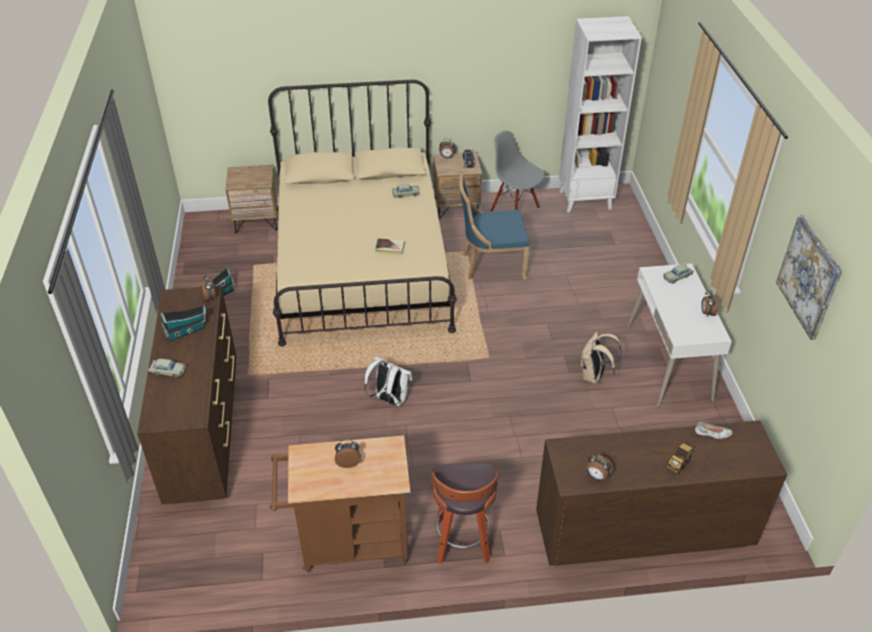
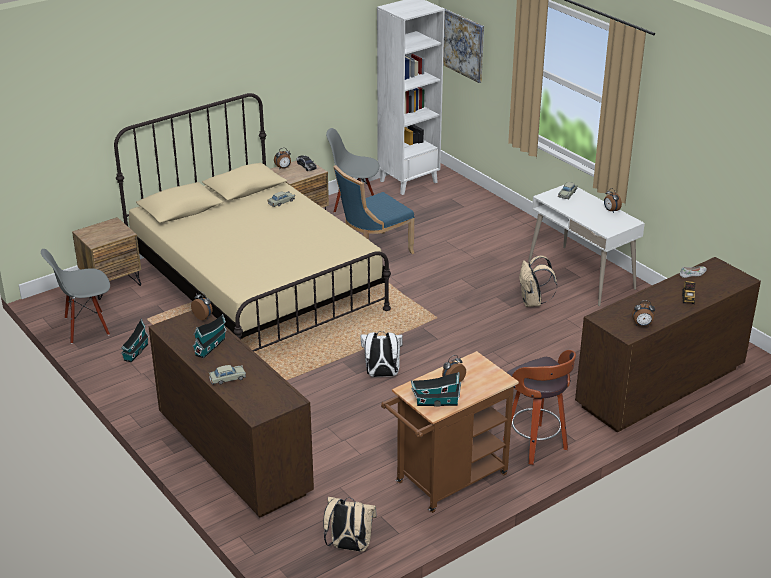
camera: 30 degrees left, 10 degrees down
(204, 256) = (86, 327): none -> grey chair
(210, 572) = (349, 546): none -> beige backpack
(311, 479) = (435, 402): none -> toy house
(390, 248) = (311, 245): book -> none
(809, 277) = (707, 135): picture -> picture (463, 45)

